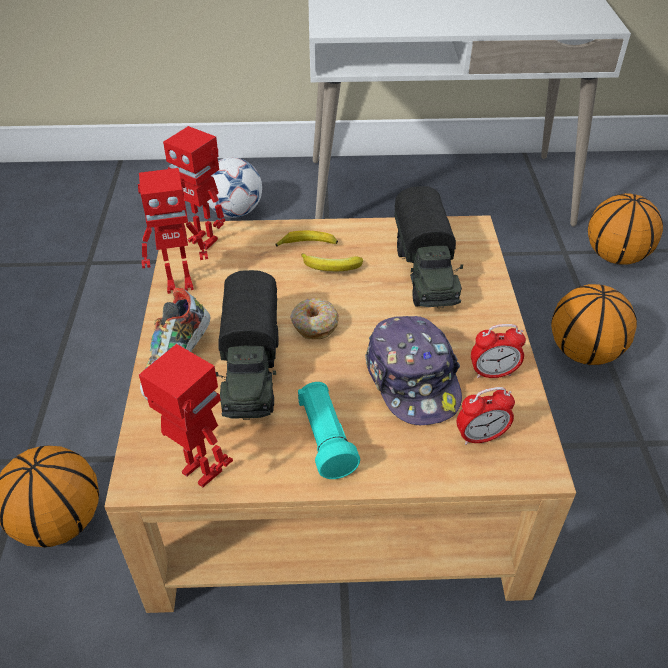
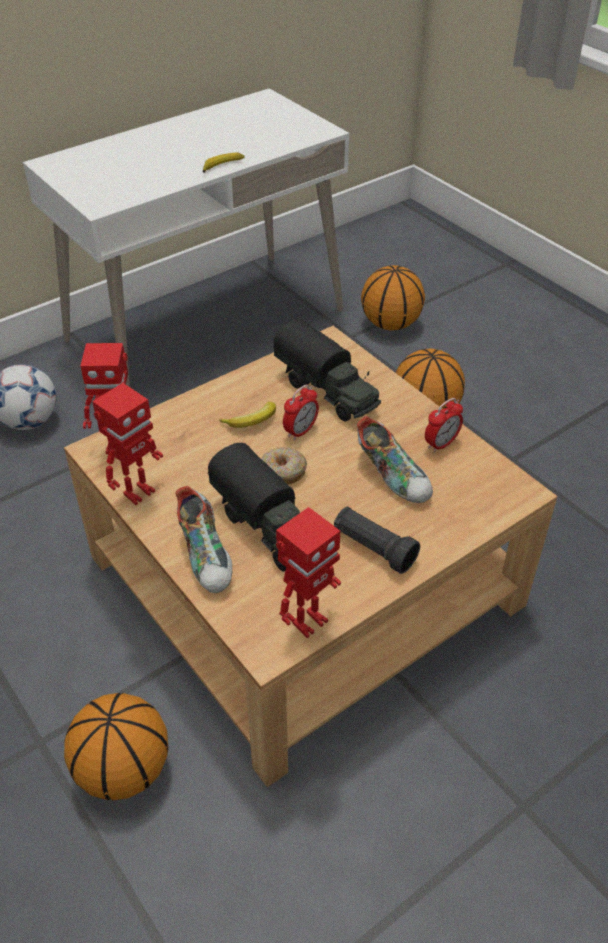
camera: 35 degrees left, 0 degrees up
(200, 473) = (308, 621): toy robot -> toy robot turned 135 degrees clockwise
(307, 244) = (213, 411): banana -> banana (222, 166)
(325, 439) = (373, 548): turquoise flashlight -> black flashlight
(413, 380) = (393, 476): cap -> shoe
(480, 437) = (472, 491): alarm clock -> alarm clock (300, 431)

